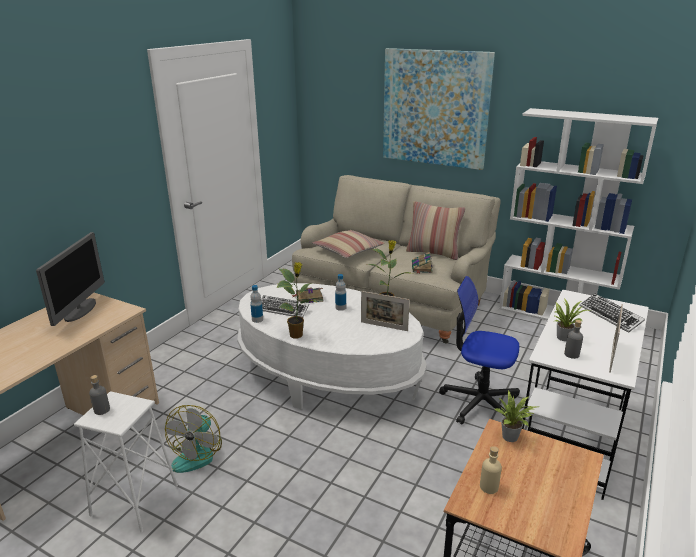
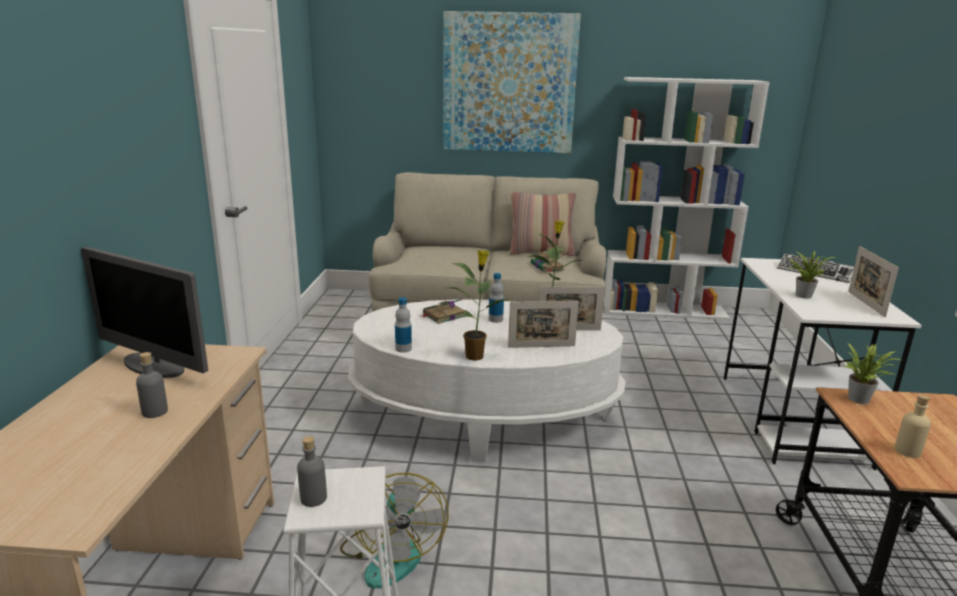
camera: 25 degrees left, 5 degrees down
(80, 310) = (154, 366): monitor -> monitor turned 135 degrees clockwise
(283, 309) = (425, 333): keyboard -> none
(348, 250) = (443, 260): pillow -> none
(349, 336) = (541, 346): none -> picture frame
(479, 402) = (675, 406): office chair -> none
(571, 354) = (832, 308): grey bottle -> grey bottle (155, 412)

